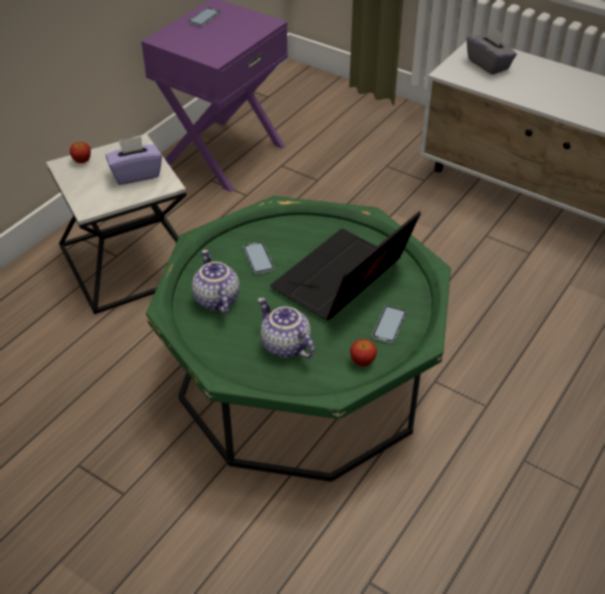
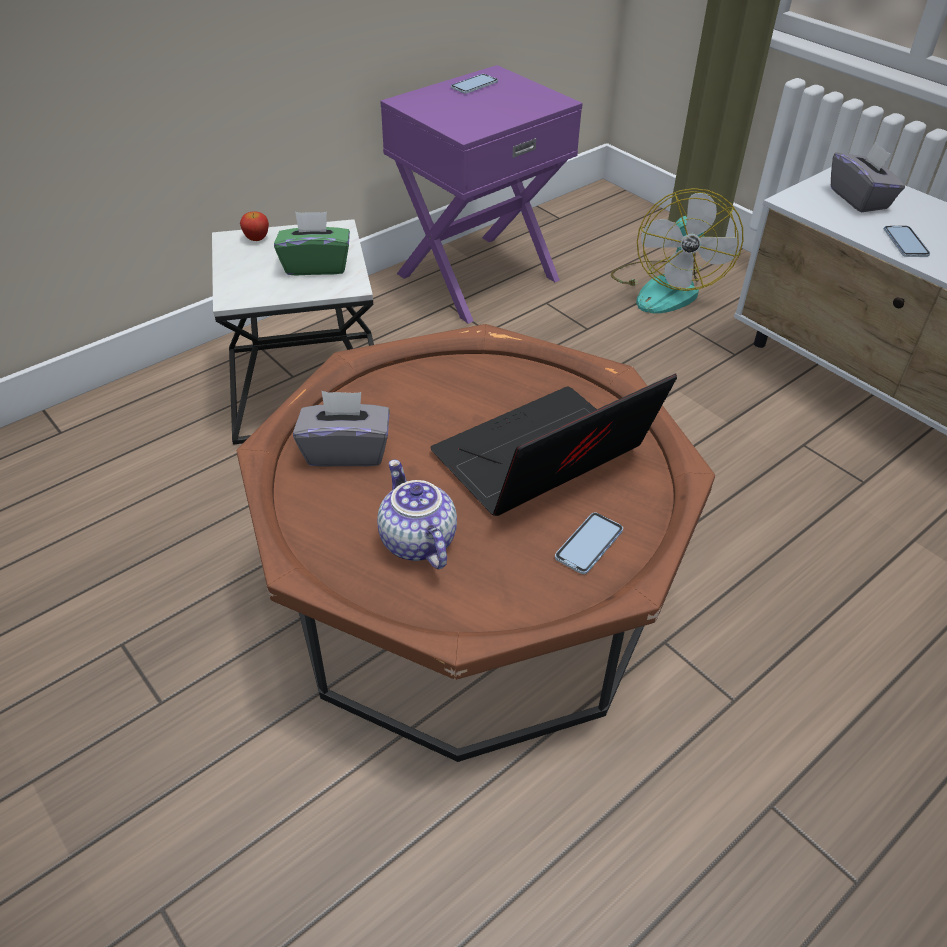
camera: 15 degrees right, 0 degrees up
(136, 174) = (316, 266): purple tissue box -> green tissue box
(215, 299) = (346, 451): teapot -> grey tissue box
(258, 259) = (432, 406): phone -> phone (905, 243)
(302, 379) = (471, 594): green coffee table -> brown coffee table
(362, 139) = (666, 287): none -> fan
(362, 361) = (526, 593): apple -> none

